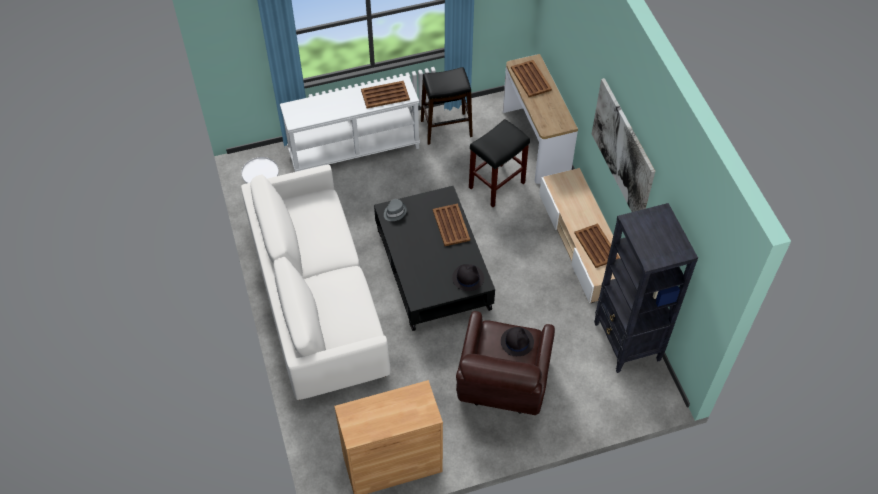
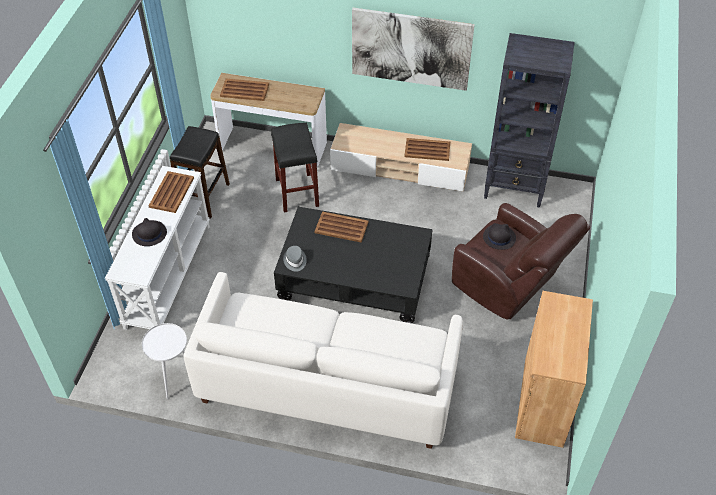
camera: 60 degrees left, 5 degrees down
(467, 278) = (407, 242): black hat -> black hat (149, 234)

